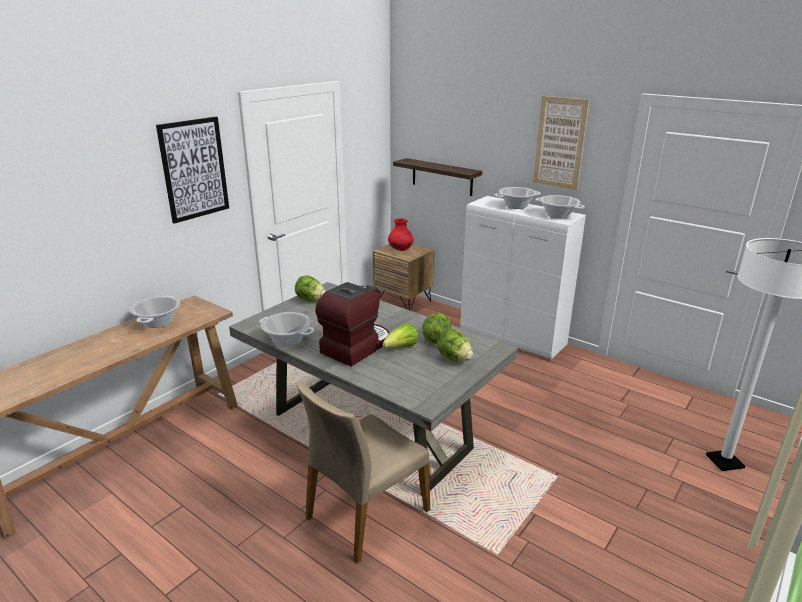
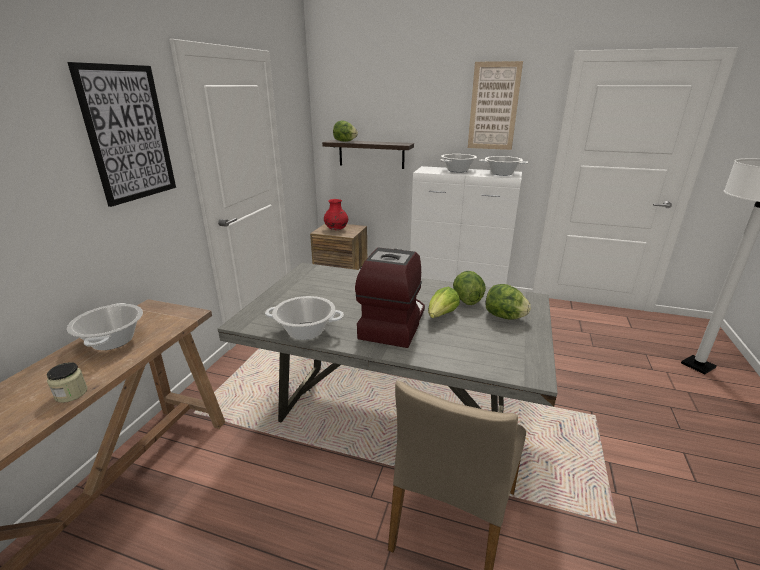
camera: 20 degrees left, 0 degrees up
(122, 351) = (71, 393): none -> jar
(310, 300) = (298, 283): lettuce -> lettuce (345, 141)

